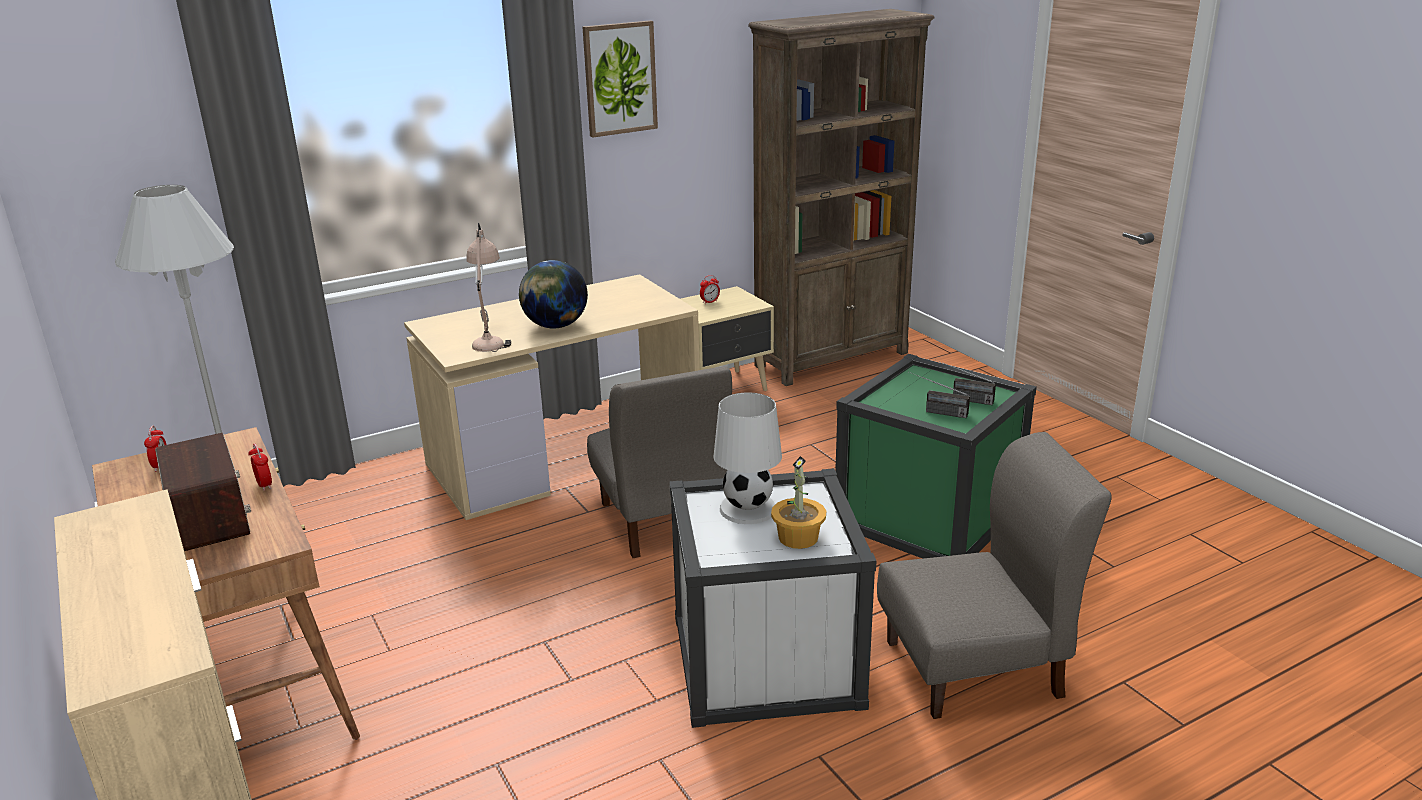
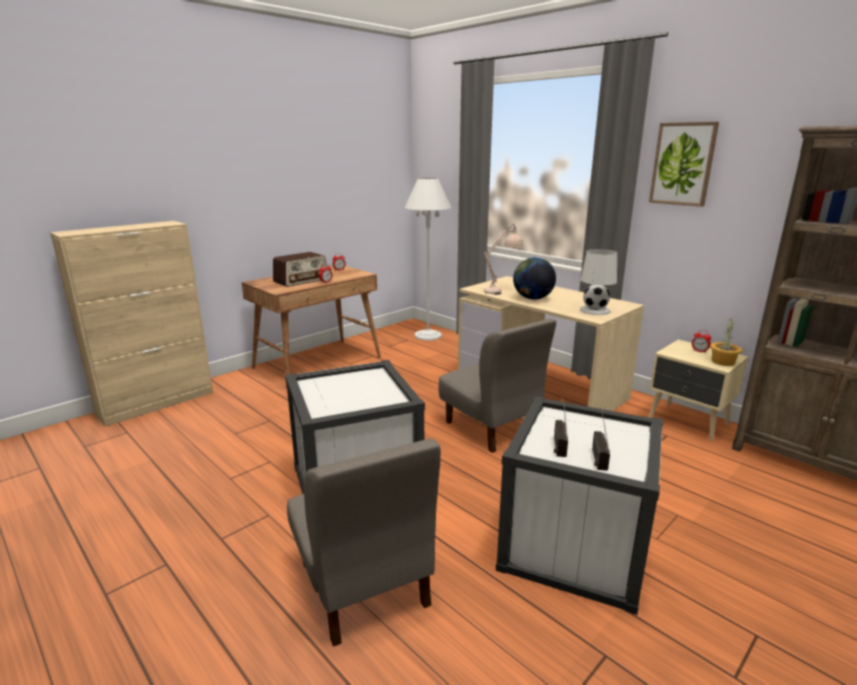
camera: 75 degrees right, 5 degrees down
(662, 520) = (492, 427): grey chair -> grey chair turned 90 degrees counterclockwise
(747, 508) = (368, 385): white table lamp -> white table lamp (595, 310)
(799, 537) = (335, 402): potted plant -> potted plant (723, 362)
(928, 518) = (574, 546): green storage box -> white storage box

